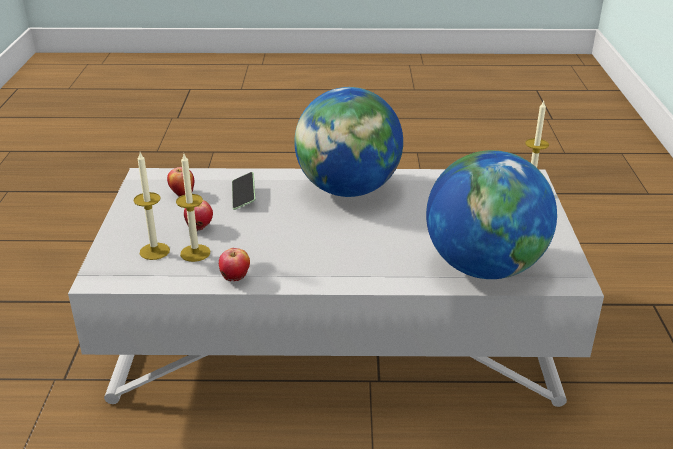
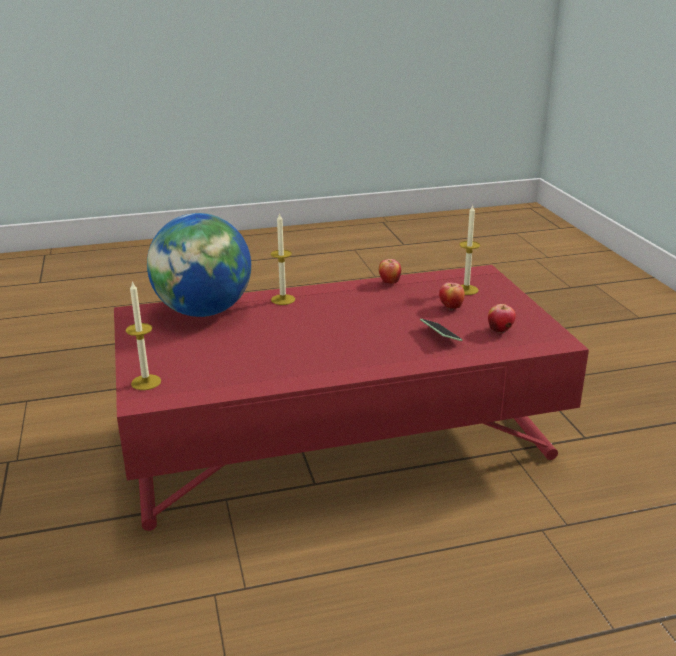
camera: 165 degrees right, 5 degrees down
(195, 253) = (434, 292): candle -> candle (283, 299)
(333, 340) = (341, 442): white coffee table -> red coffee table
(348, 190) = (342, 357): globe -> none

